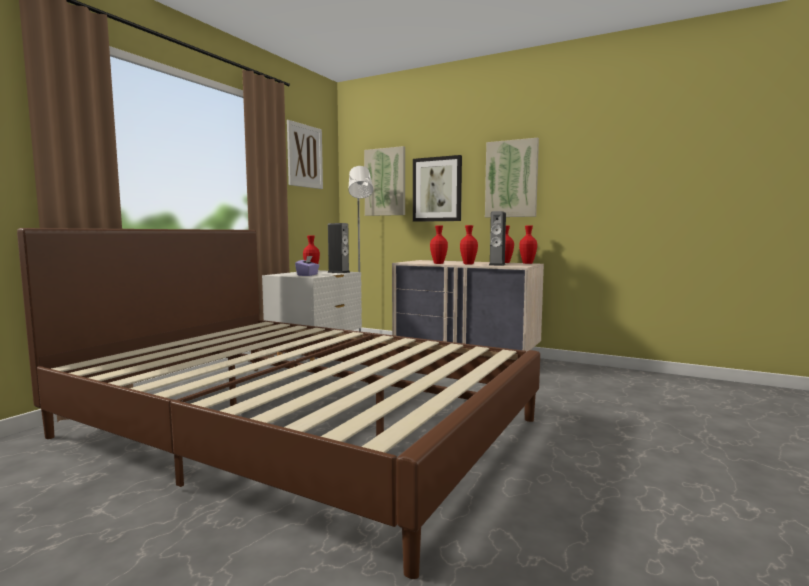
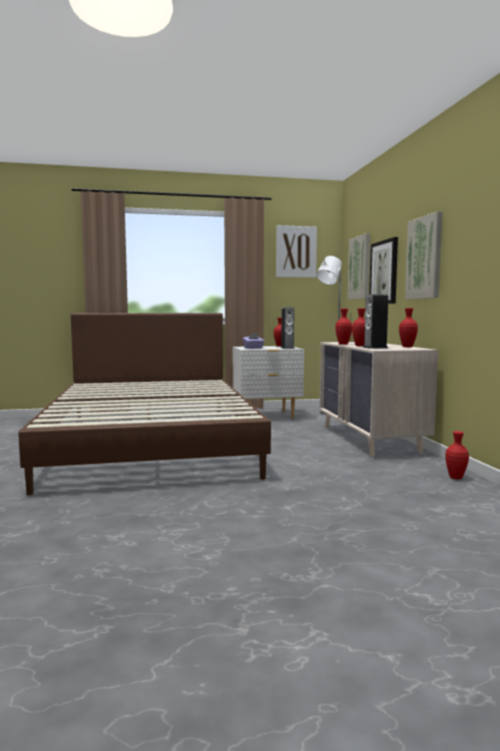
camera: 50 degrees right, 0 degrees up
(527, 263) = (419, 348): red vase -> red vase (455, 477)

